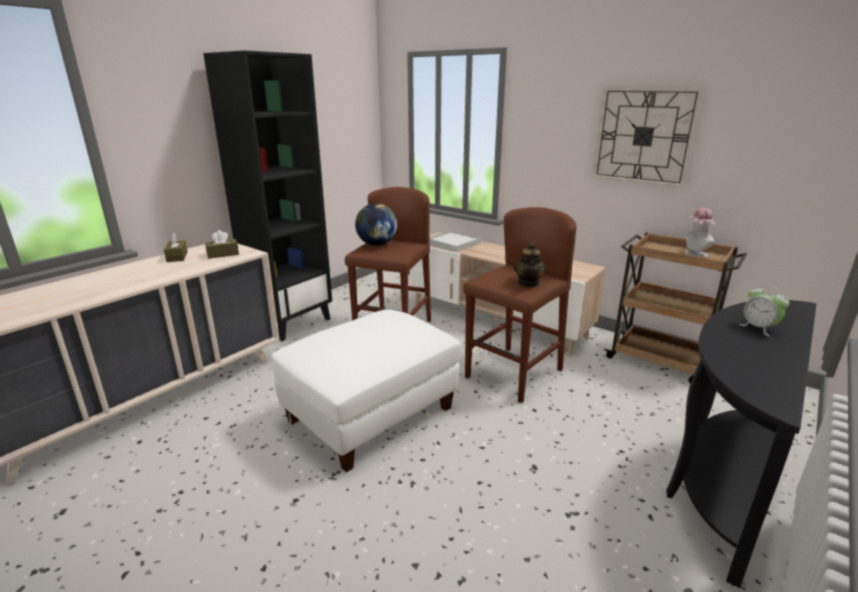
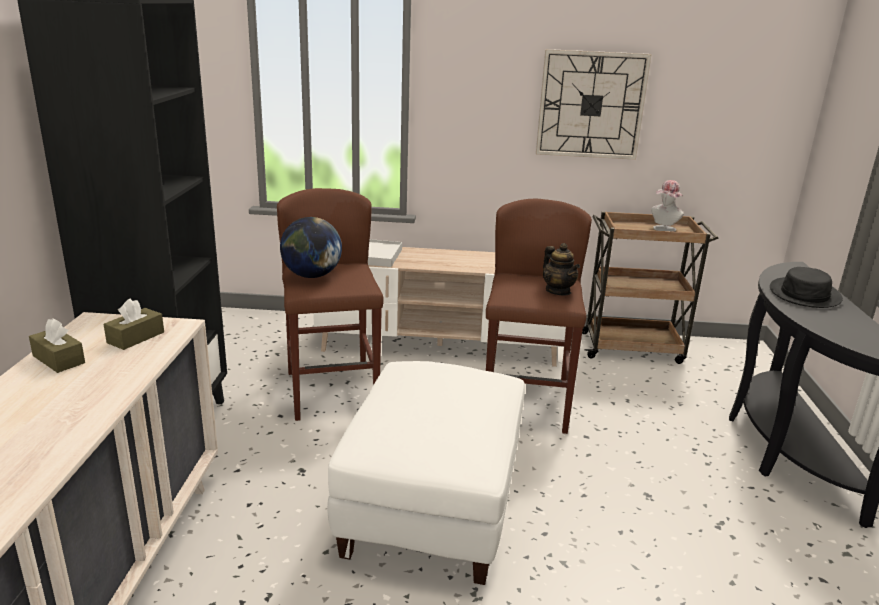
camera: 35 degrees left, 0 degrees up
(758, 328) = (805, 294): alarm clock -> black hat

